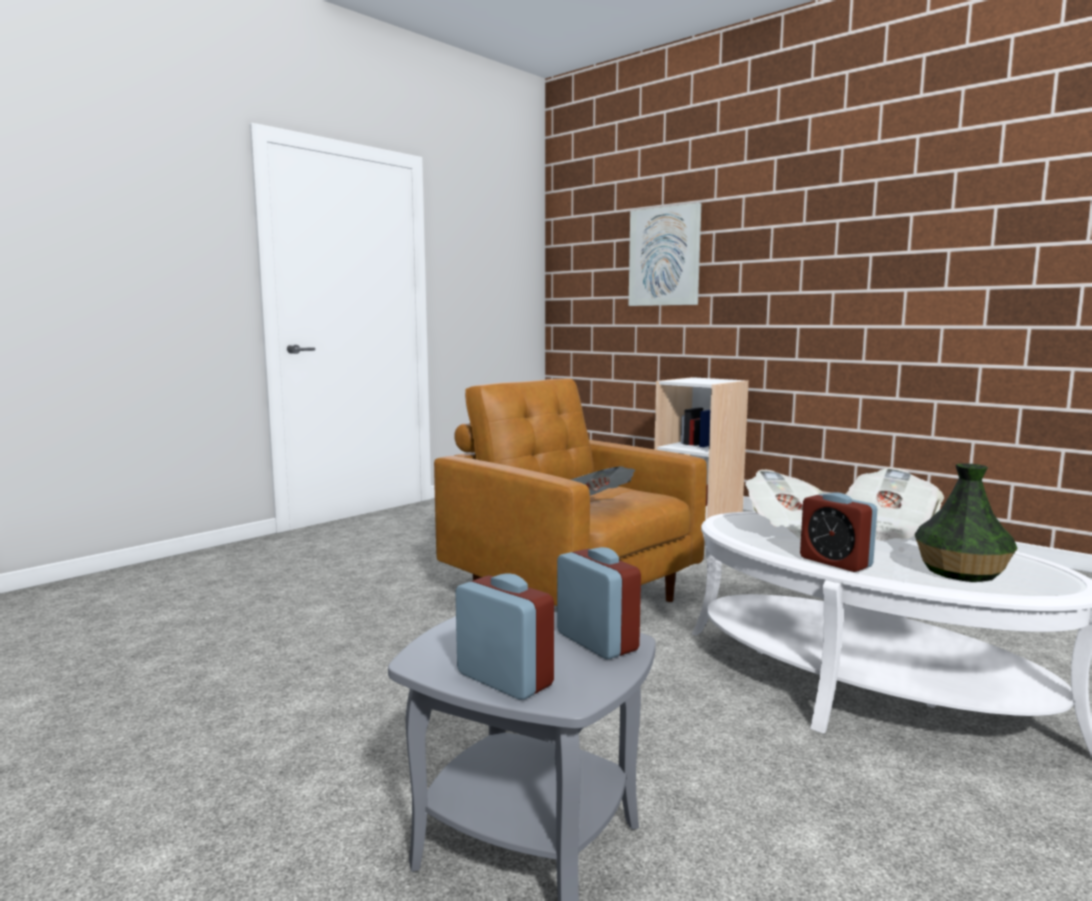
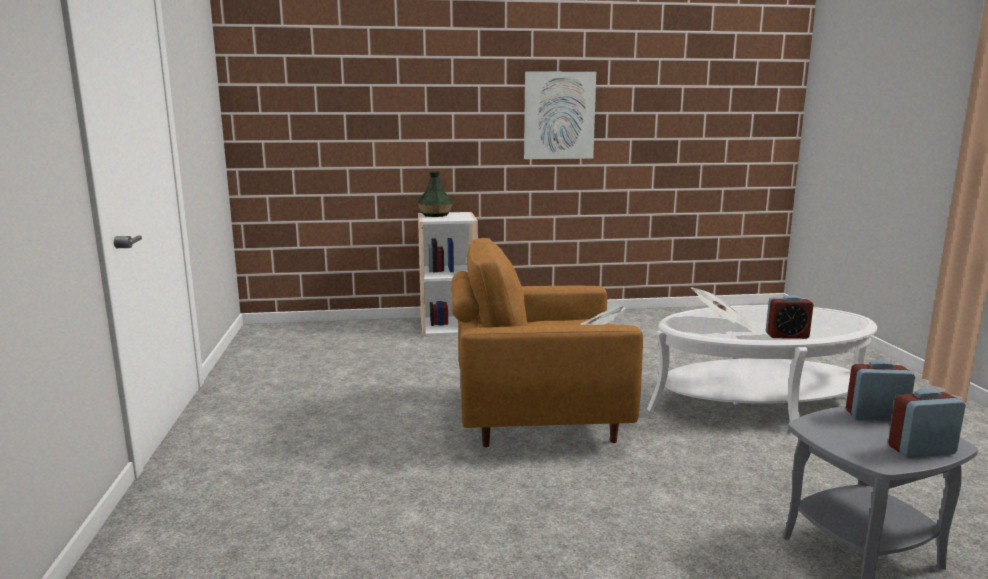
camera: 50 degrees left, 5 degrees up
(665, 257) = (377, 104): picture -> picture (559, 115)
(888, 529) = (739, 309): newspaper -> none
(962, 572) = (823, 324): vase -> vase (435, 215)

